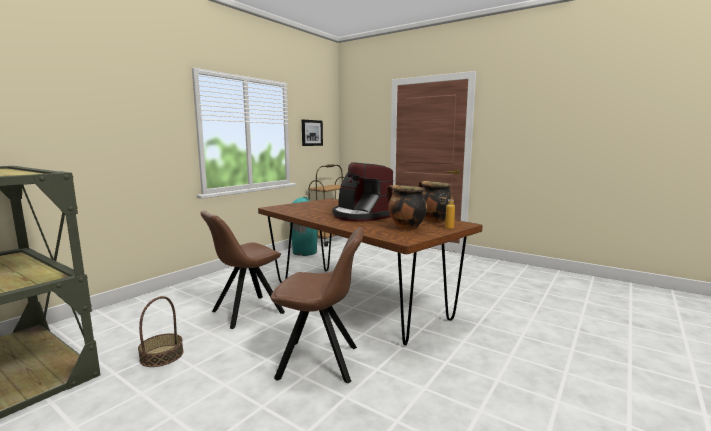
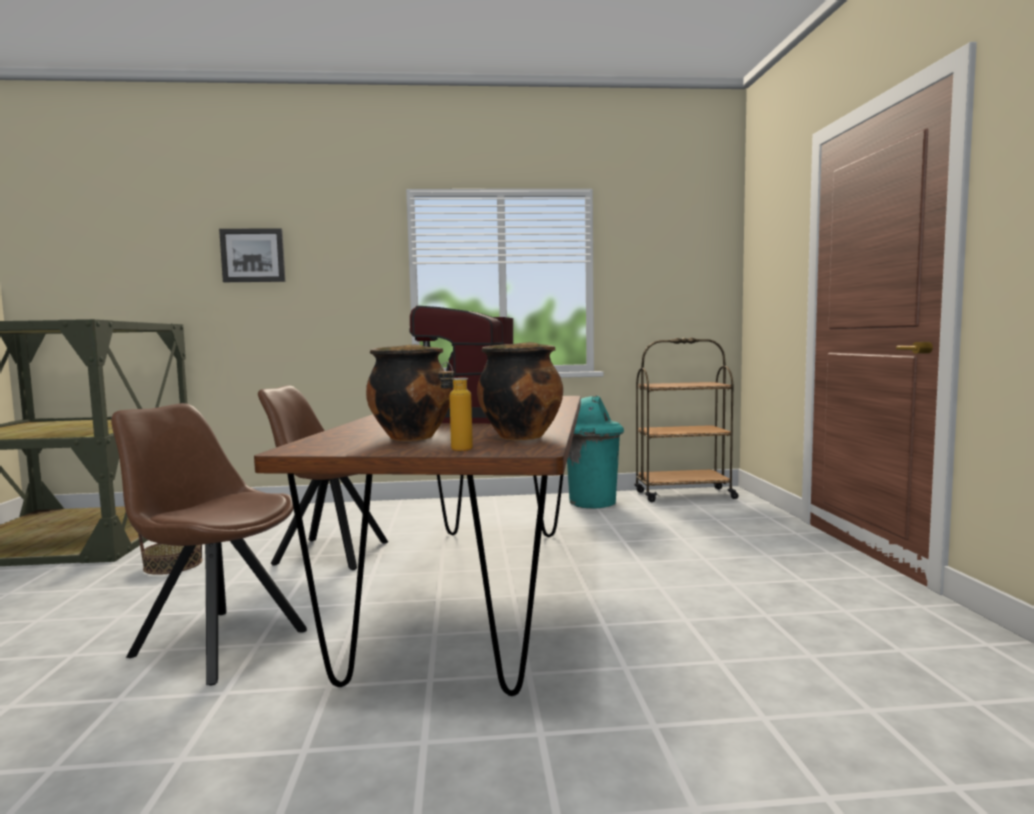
camera: 50 degrees right, 5 degrees down
(311, 133) = (657, 277): picture -> picture (253, 255)
(319, 362) = (218, 643): brown chair -> brown chair turned 150 degrees clockwise

